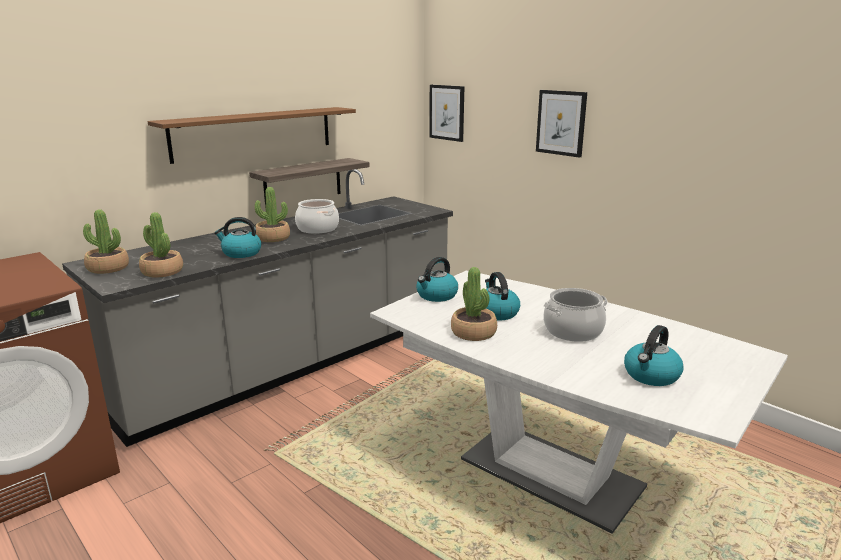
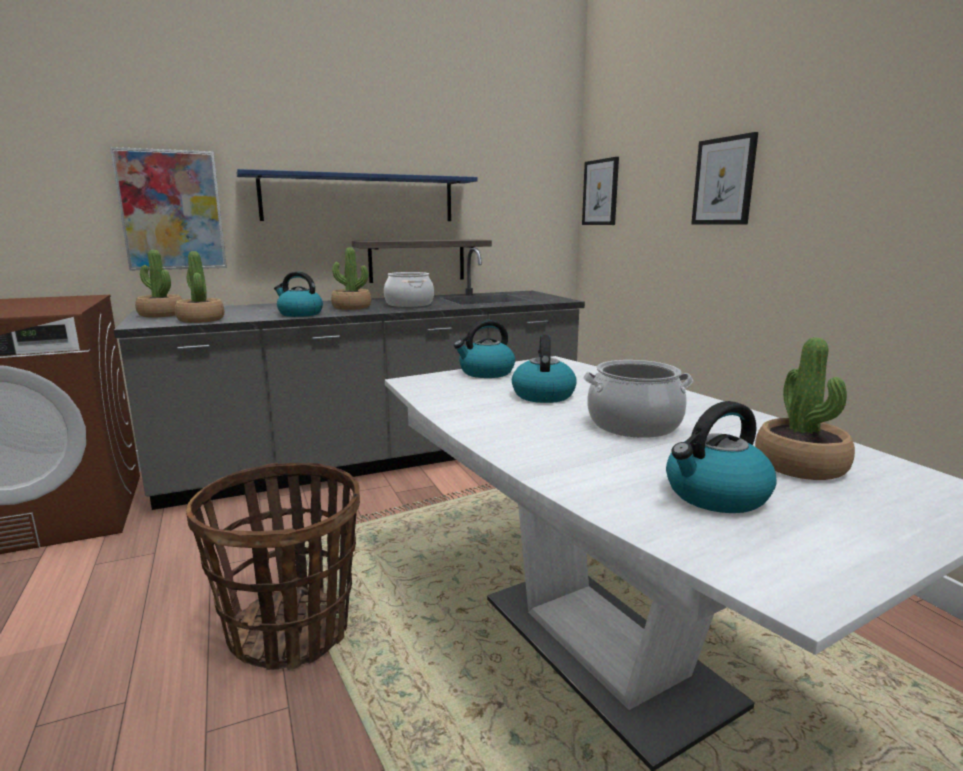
camera: 20 degrees right, 5 degrees down
(90, 163) = (172, 210): none -> picture
(254, 133) = (360, 198): brown shelf -> blue shelf
(339, 513) = (291, 631): none -> basket
(473, 333) = (485, 410): potted plant -> potted plant (800, 465)

